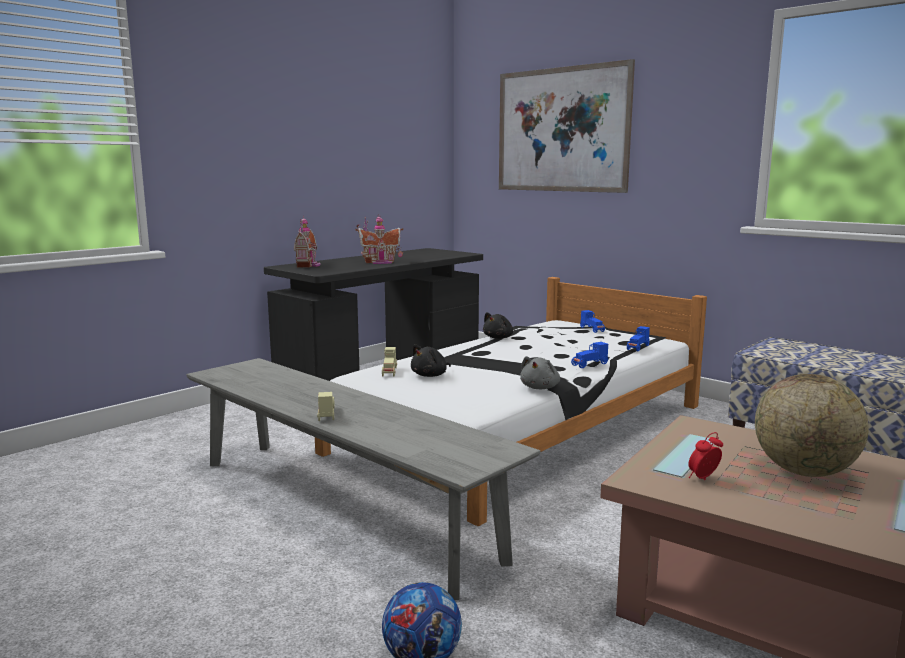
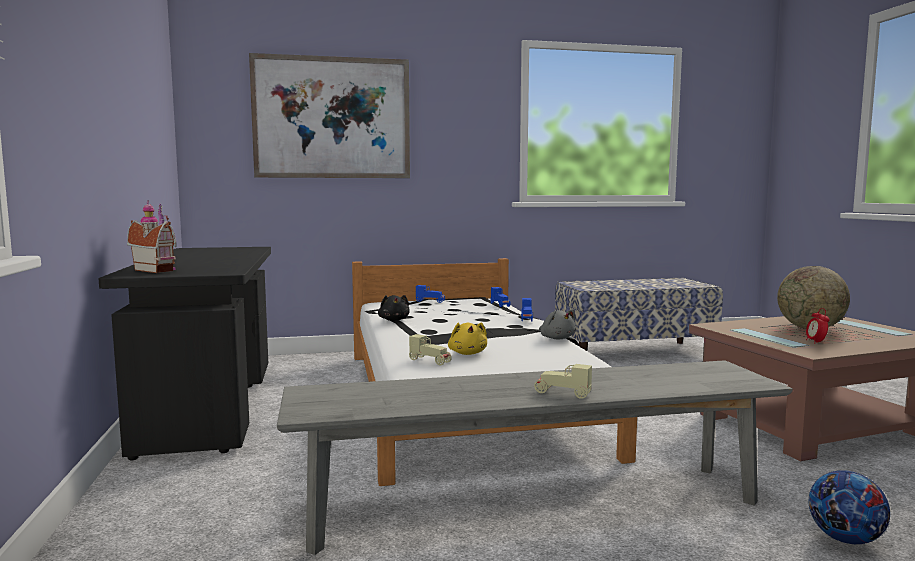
camera: 55 degrees left, 5 degrees down
(380, 262) = (221, 260): toy house -> none
(430, 375) = (467, 353): black plush toy -> yellow plush toy

